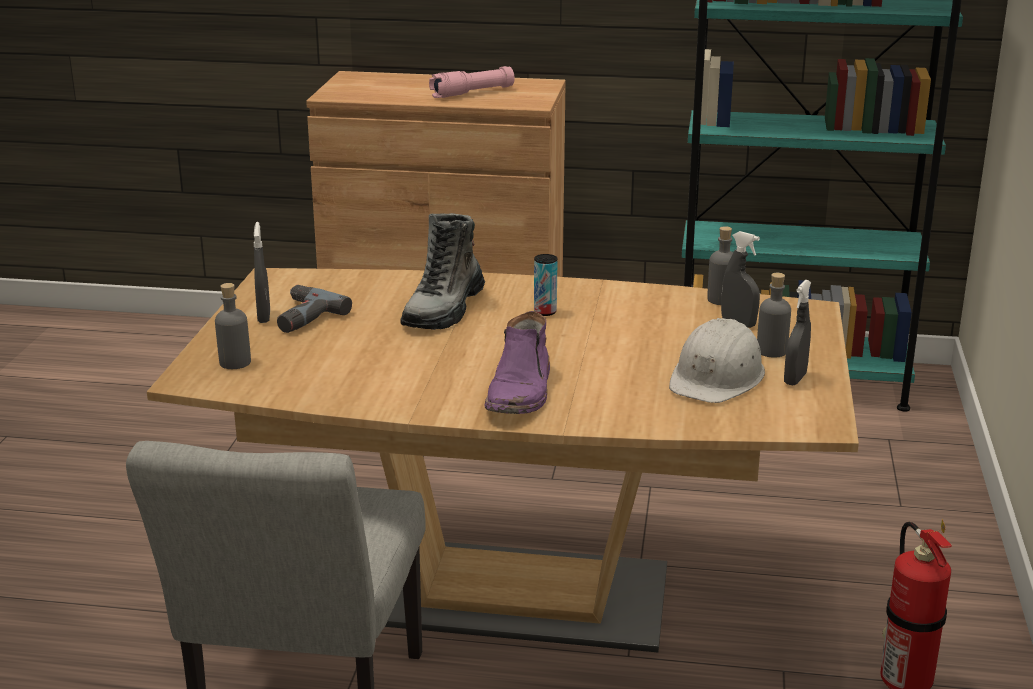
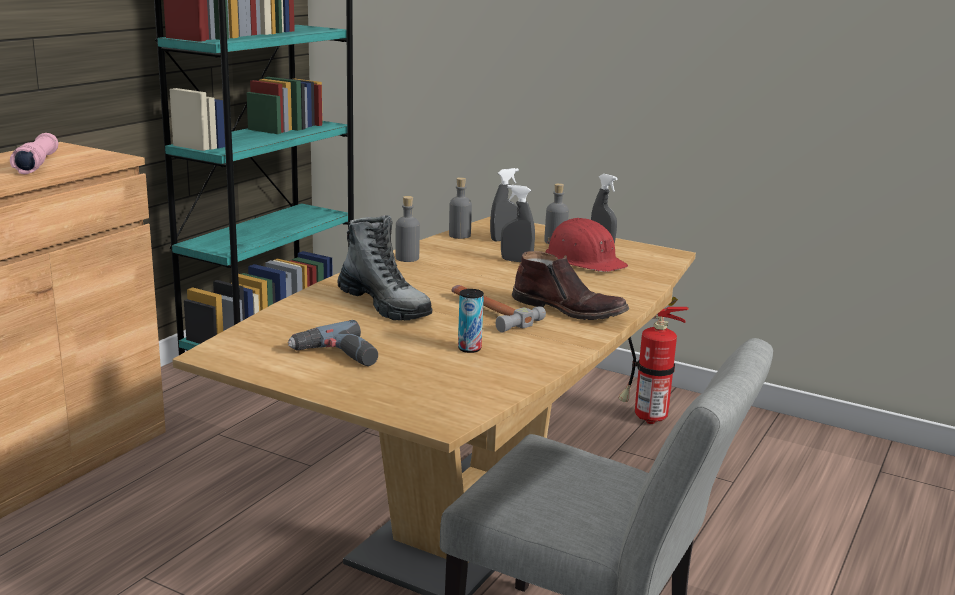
camera: 70 degrees left, 5 degrees down
(235, 362) = (418, 395): grey bottle -> grey bottle (407, 258)
(264, 316) = (317, 370): grey spray bottle -> grey spray bottle (516, 261)
(474, 355) = (489, 311): none -> hammer
(521, 392) = (569, 309): purple boot -> brown boot
(545, 312) = (427, 278): can -> can (469, 349)
(717, 377) = (584, 260): white hard hat -> red hard hat

